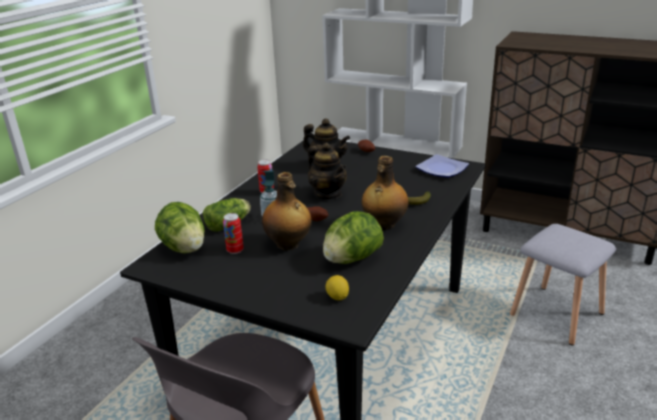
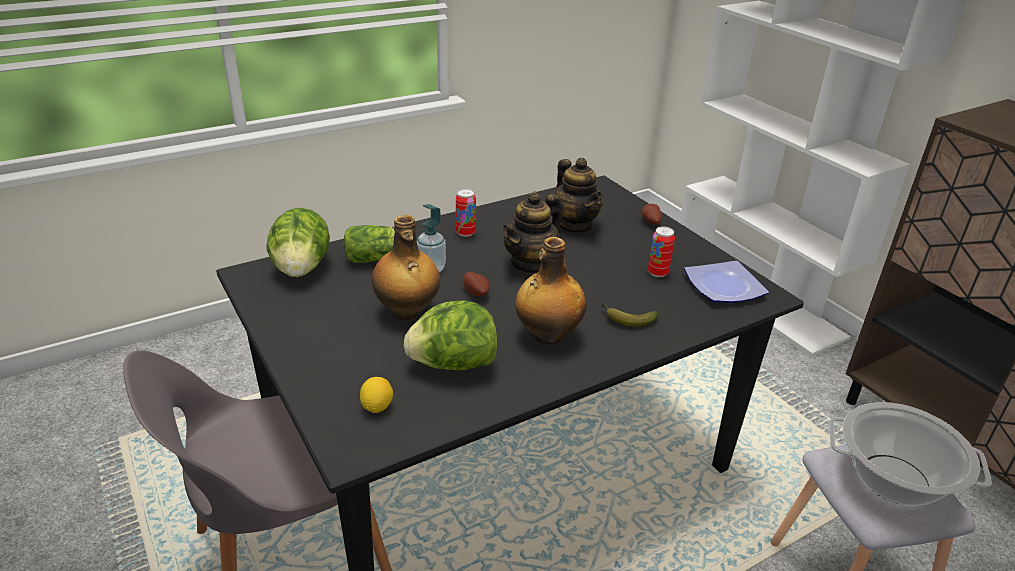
camera: 30 degrees right, 5 degrees up
(235, 250) = (345, 294): can -> can (657, 273)
(328, 194) = (531, 264): teapot -> teapot turned 45 degrees clockwise
(571, 240) = (893, 480): none -> cooking pot

